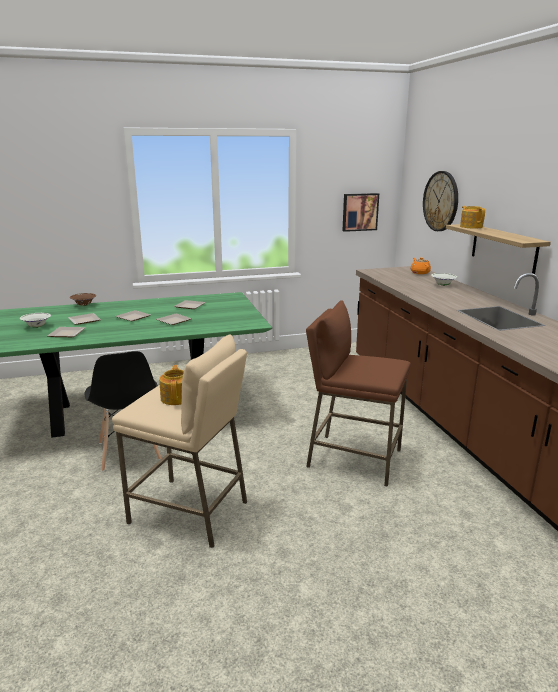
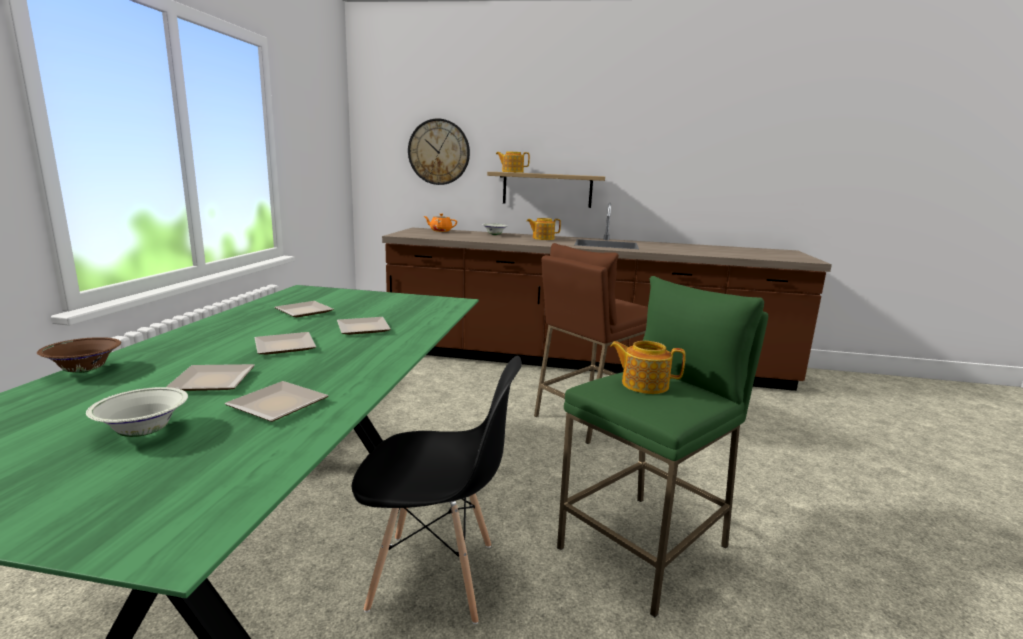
camera: 65 degrees left, 5 degrees down
(190, 512) = (645, 547): beige stool -> green stool
(359, 212) = (327, 168): picture -> none
(466, 297) = (542, 238): none -> teapot

